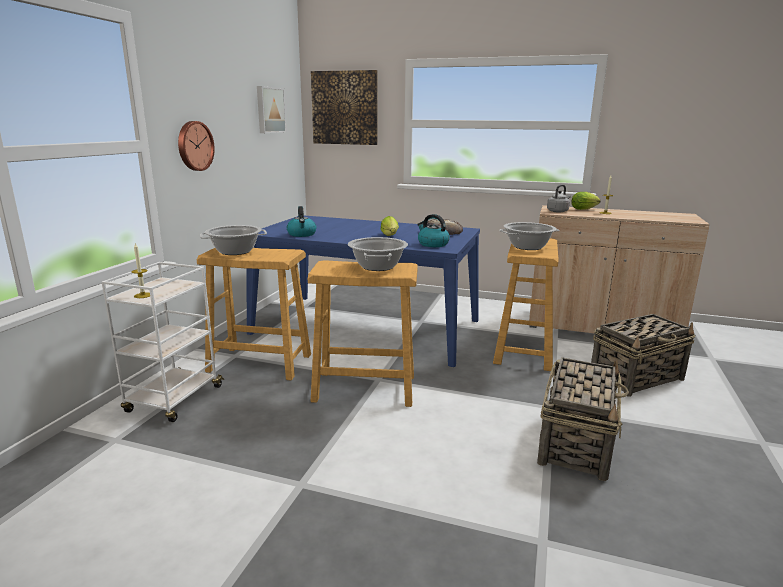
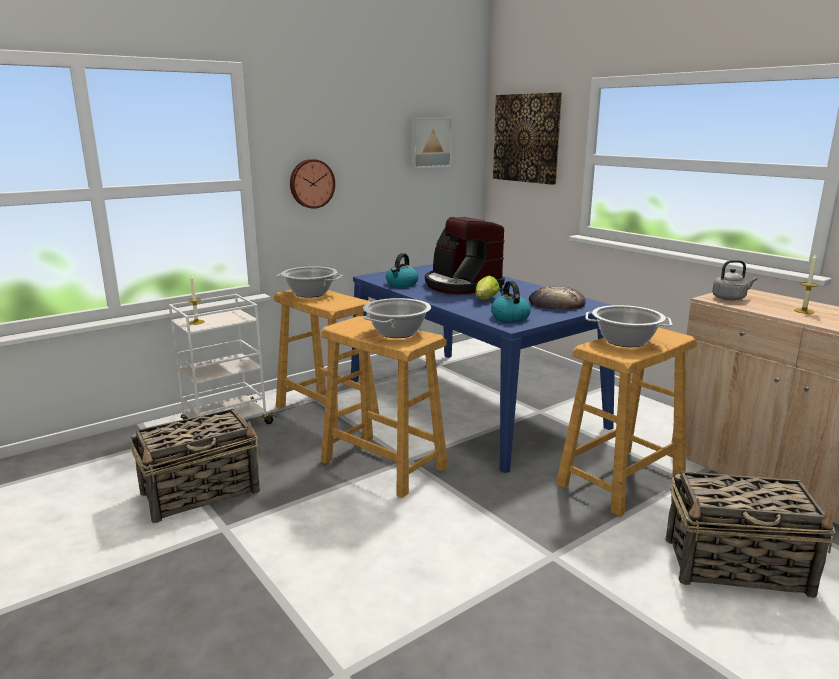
camera: 35 degrees right, 0 degrees up
(350, 229) = (461, 285): none -> coffee machine
(576, 442) = (524, 604): basket -> basket (202, 492)
(585, 209) = (785, 301): lettuce -> none

